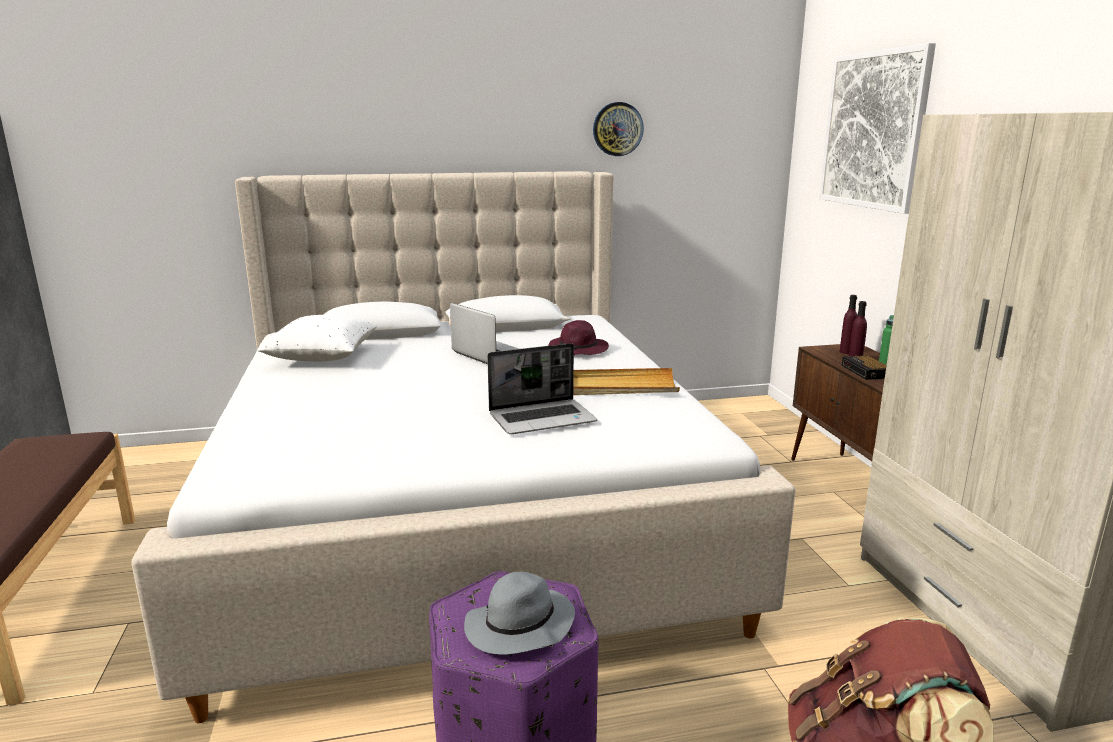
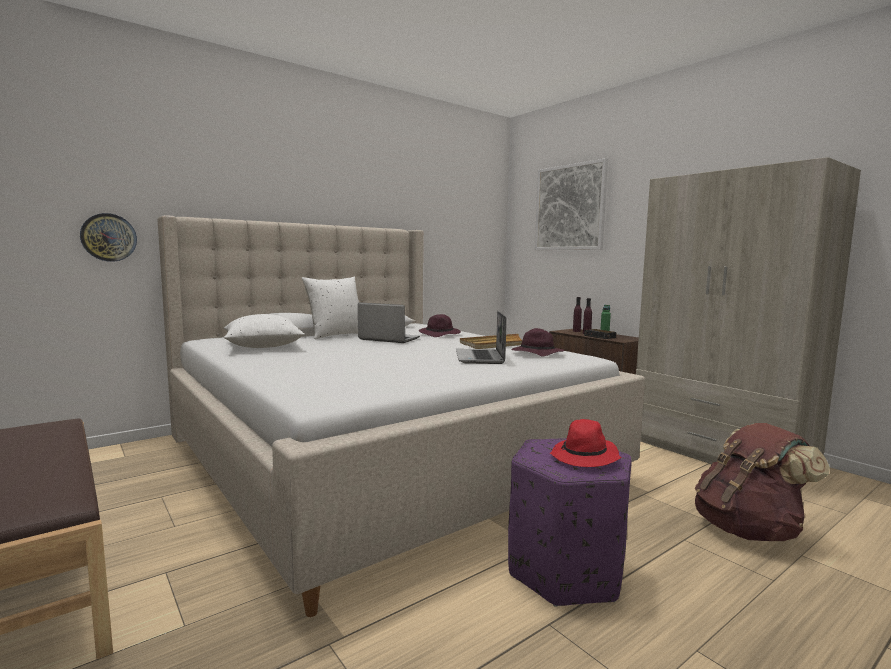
camera: 25 degrees left, 10 degrees down
(440, 339) = (336, 335): none -> white pillow
(519, 628) = (585, 457): grey hat -> red hat
(543, 418) = (480, 358): laptop -> laptop turned 135 degrees clockwise
(617, 129) = (418, 204): wall clock -> wall clock (108, 237)
(640, 419) = (536, 354): none -> purple hat

